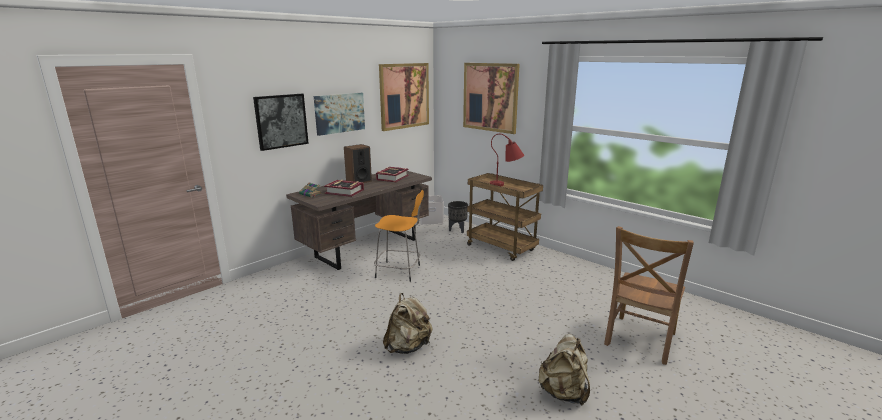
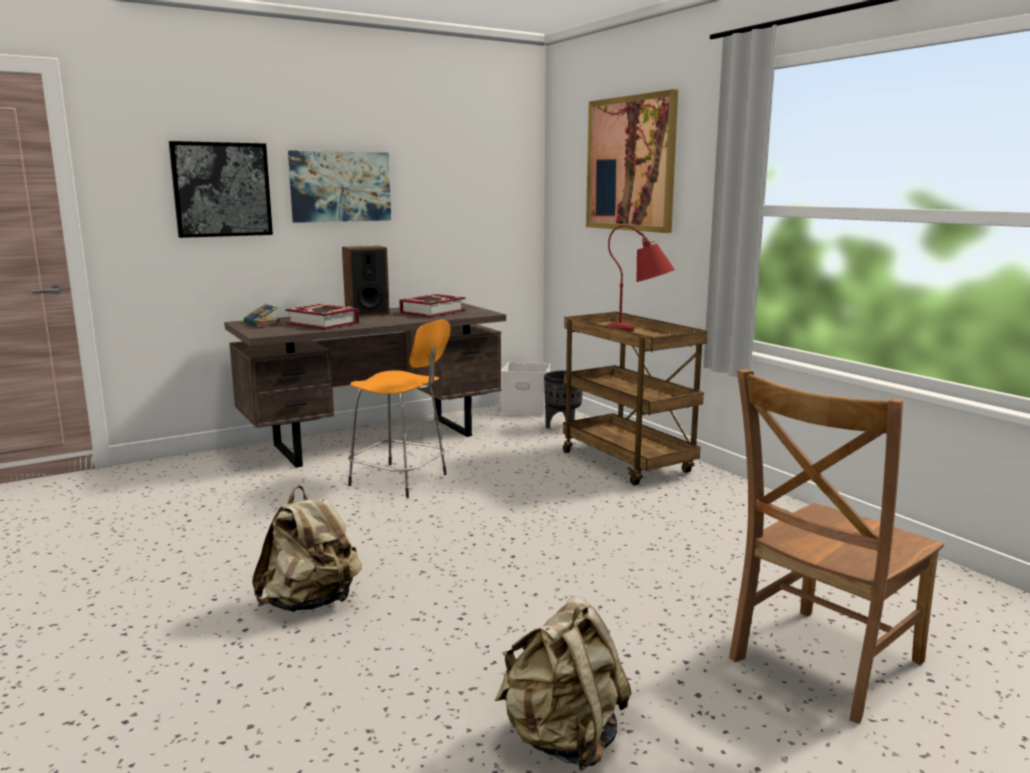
camera: 15 degrees right, 5 degrees down
(404, 96) = (479, 167): picture -> none

